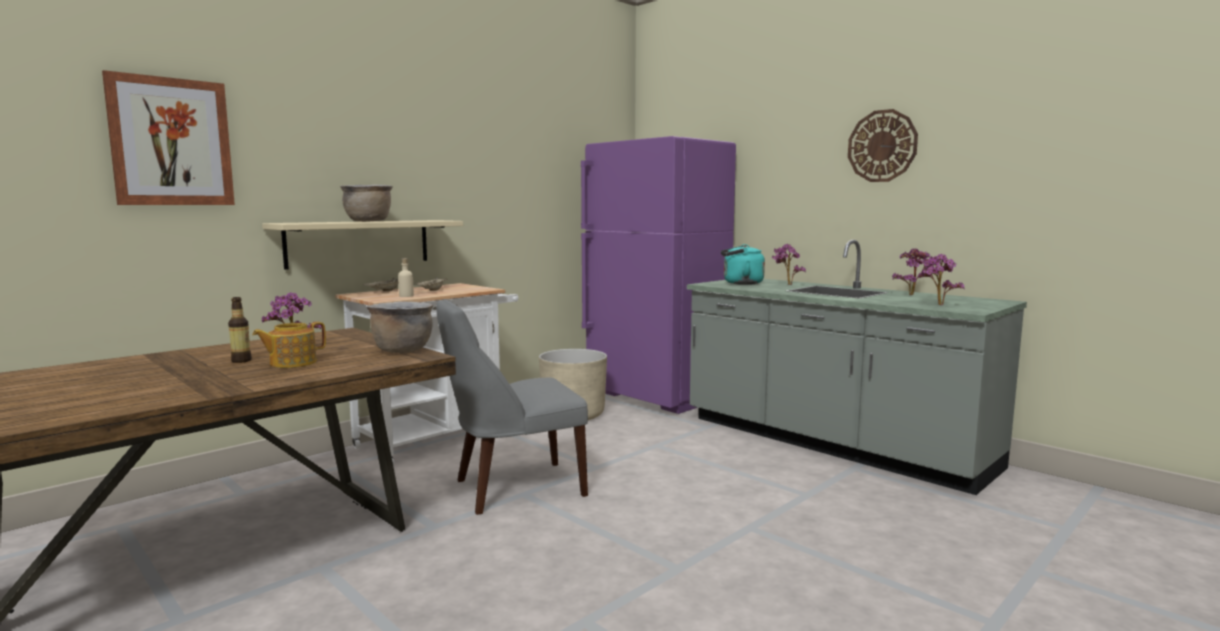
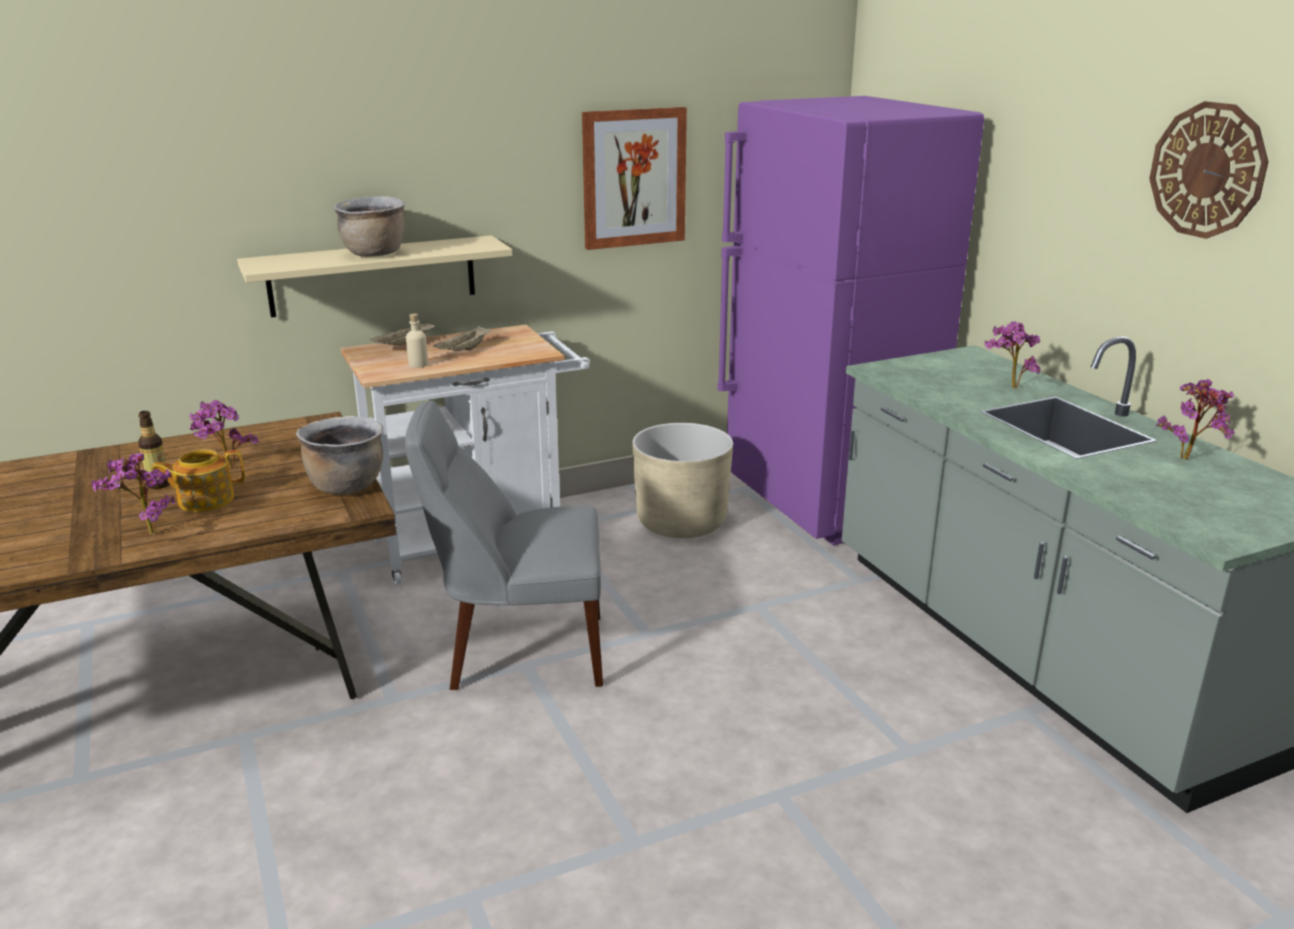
camera: 20 degrees right, 15 degrees up
(171, 142) = (112, 163): picture -> picture (633, 178)
(740, 283) = (936, 372): turquoise kettle -> none
(937, 305) = (1182, 507): potted plant -> potted plant (146, 534)

